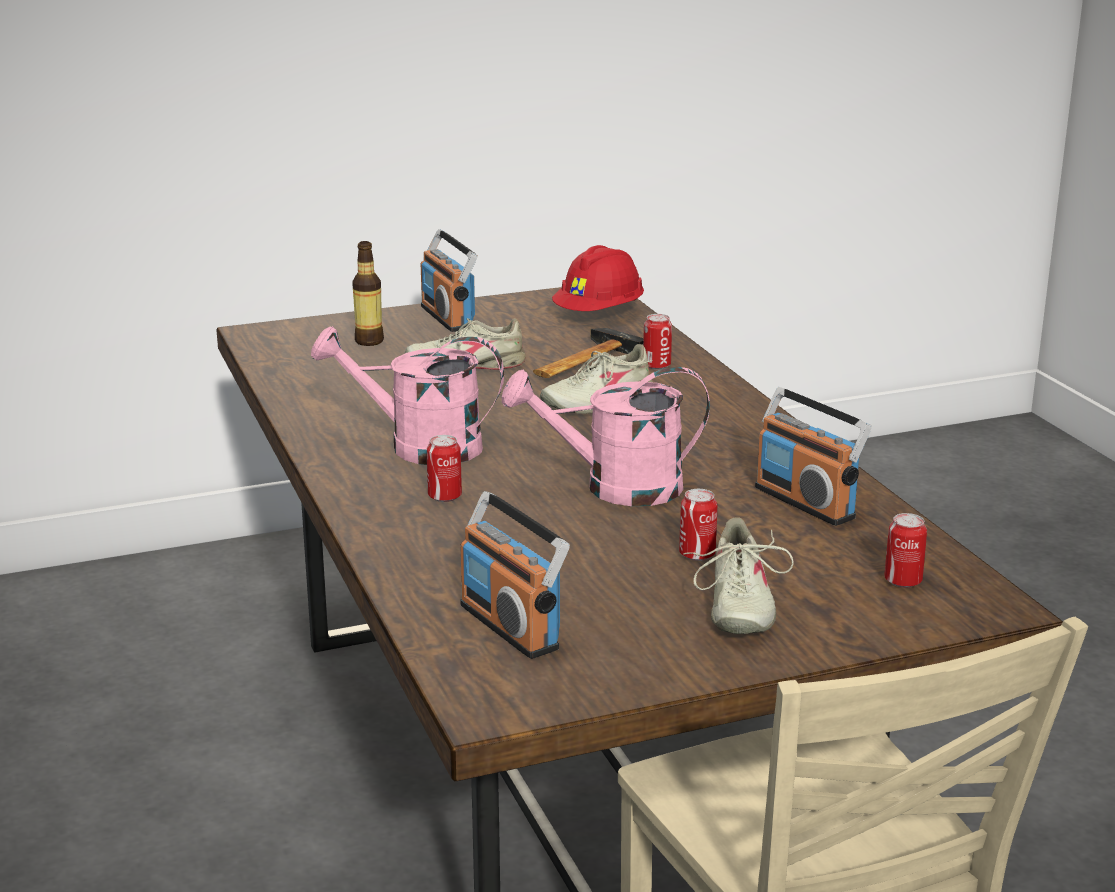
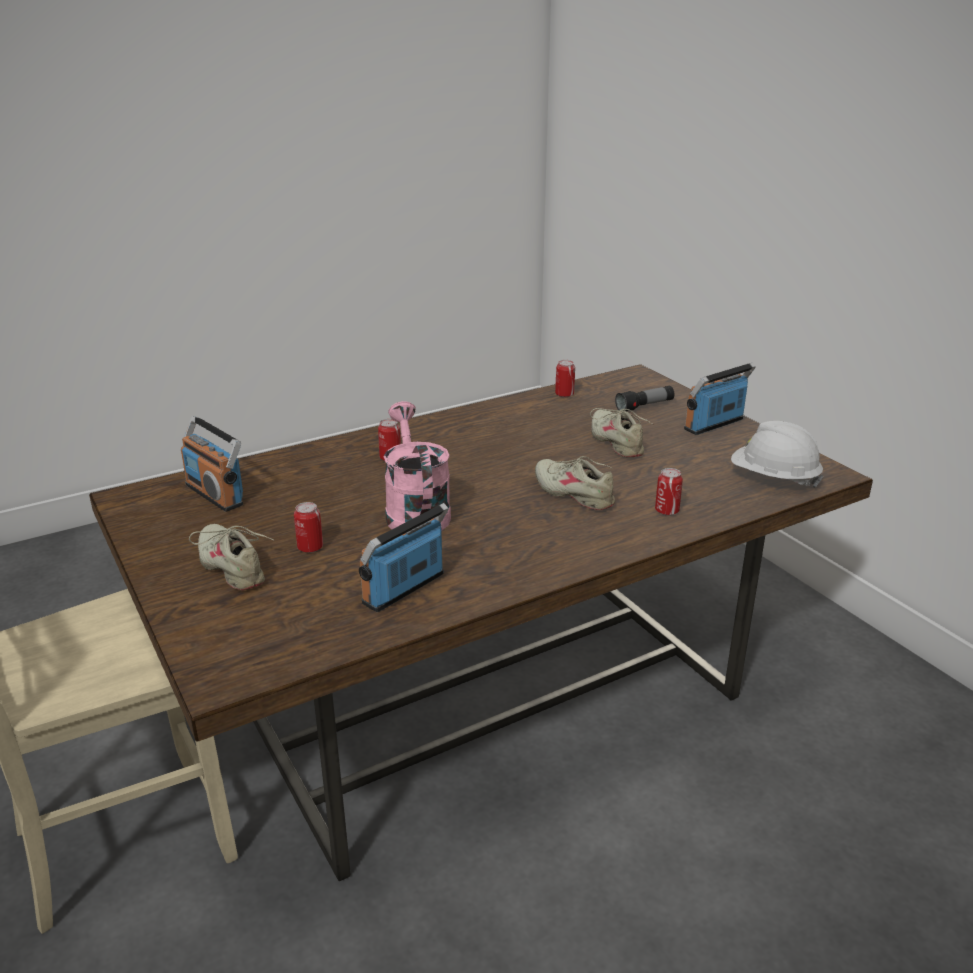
camera: 80 degrees right, 5 degrees up
(369, 341) = (644, 406): bottle -> flashlight
(419, 447) = (465, 442): pink watering can -> none
(510, 626) = (215, 494): radio -> radio turned 90 degrees counterclockwise
(580, 363) = (651, 480): hammer -> none
(599, 314) = (773, 478): red hard hat -> white hard hat
(737, 606) = (232, 566): beige shoe -> beige shoe turned 60 degrees clockwise
(903, 581) = (266, 635): can -> can (564, 394)

